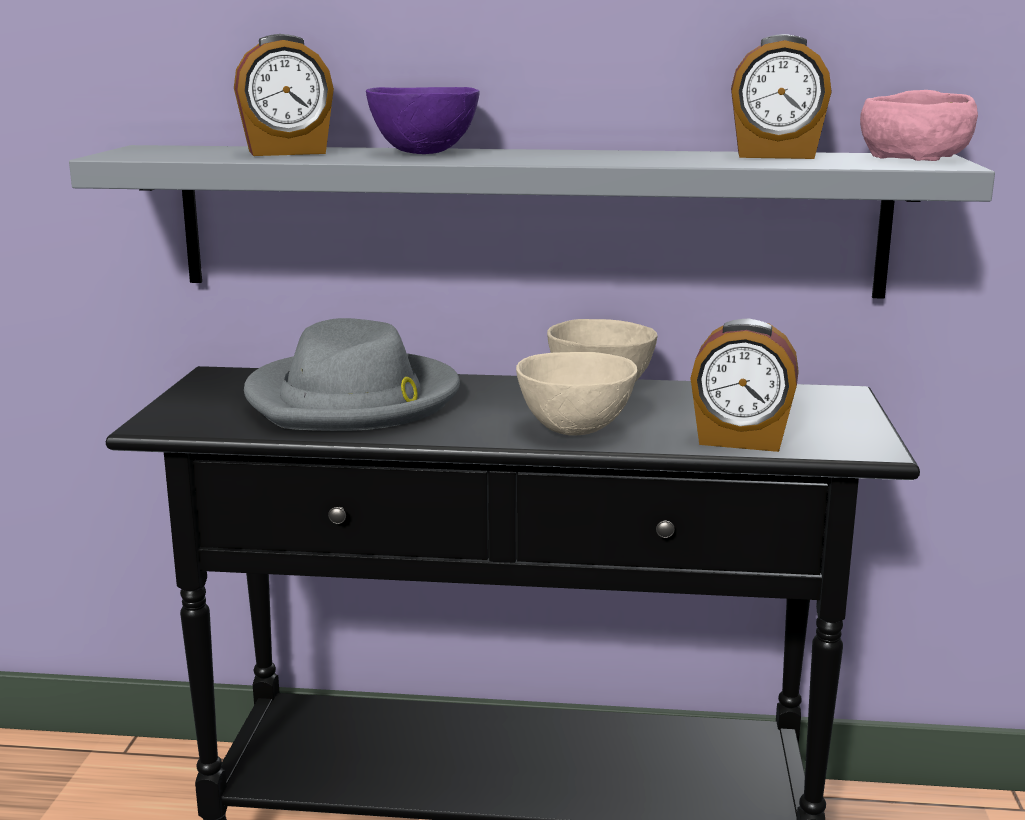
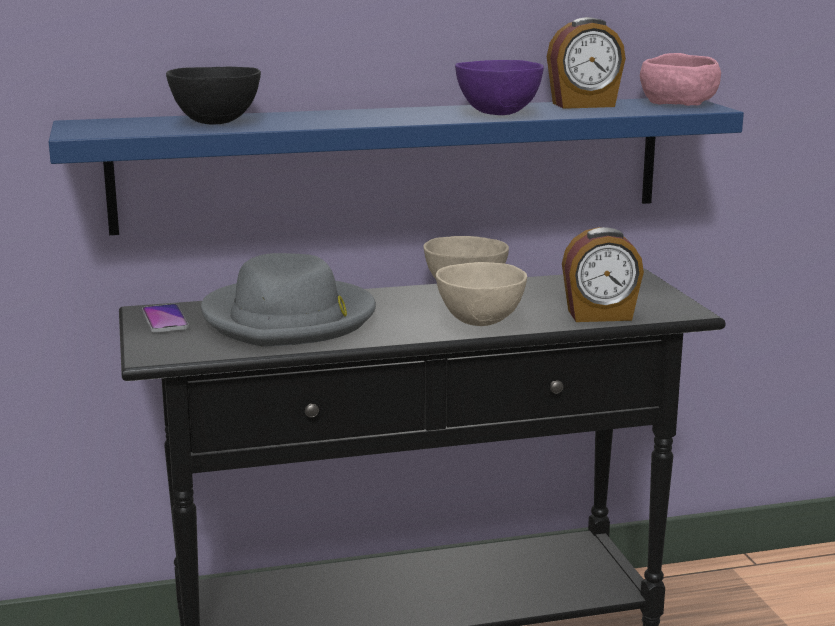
camera: 20 degrees left, 0 degrees up
(220, 386) = (165, 320): none -> phone
(287, 152) = (217, 122): alarm clock -> black bowl
(425, 152) = (326, 115): purple bowl -> purple bowl (499, 113)
(528, 220) = (393, 163): grey shelf -> blue shelf

